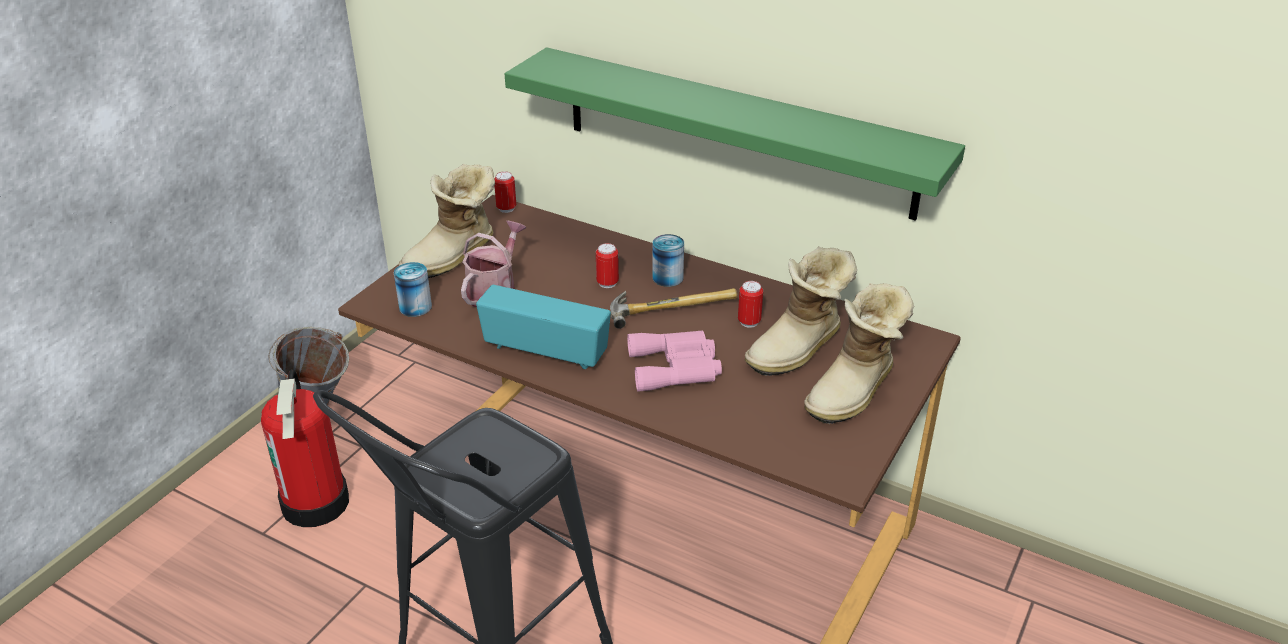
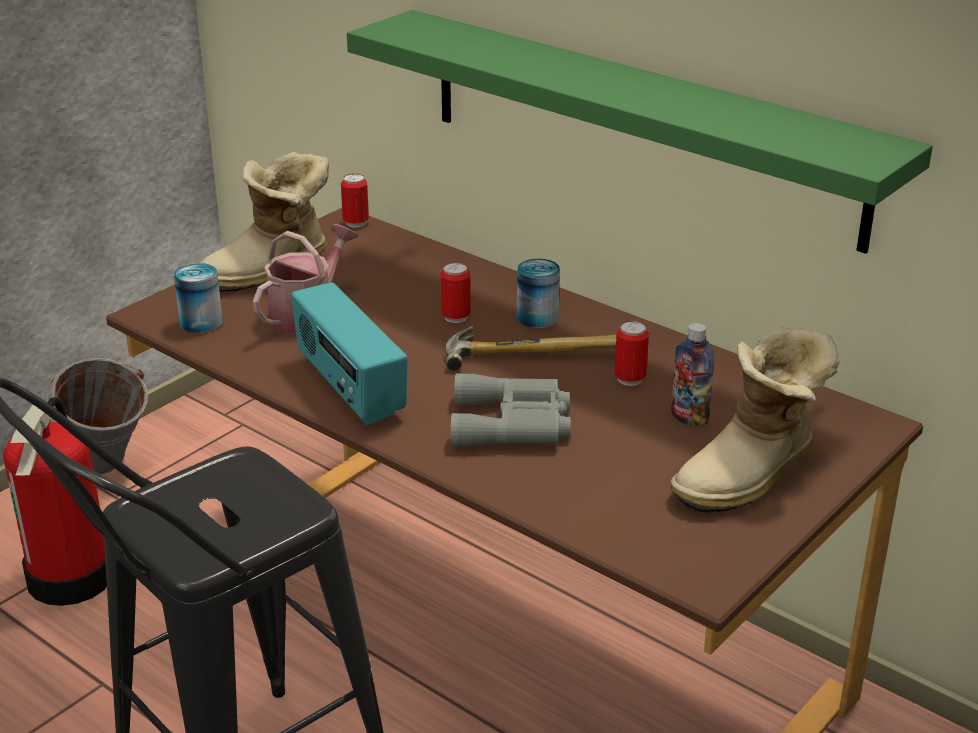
camera: 10 degrees right, 5 degrees down
(546, 351) = (349, 388): radio -> radio turned 150 degrees counterclockwise
(676, 367) = (514, 424): pink binoculars -> grey binoculars
(799, 349) = (689, 418): boot -> bottle

